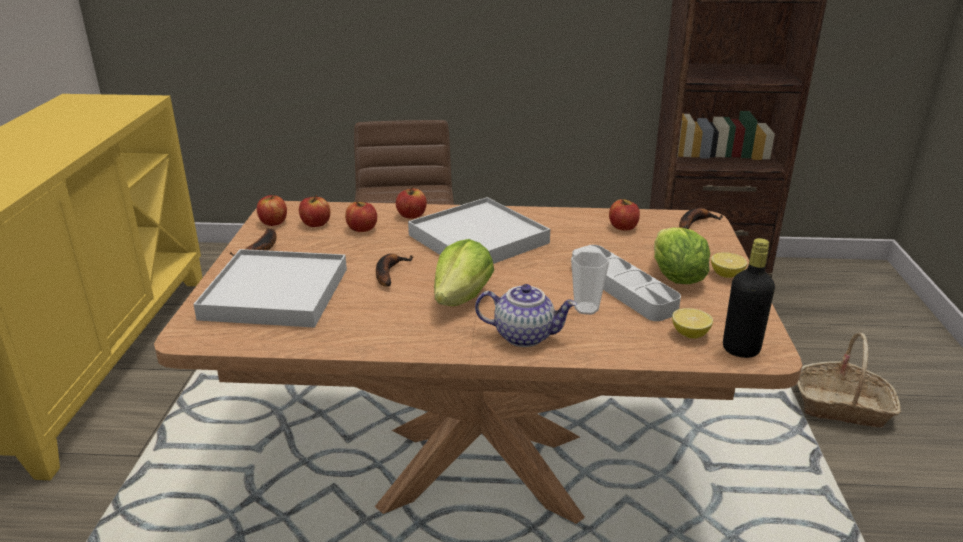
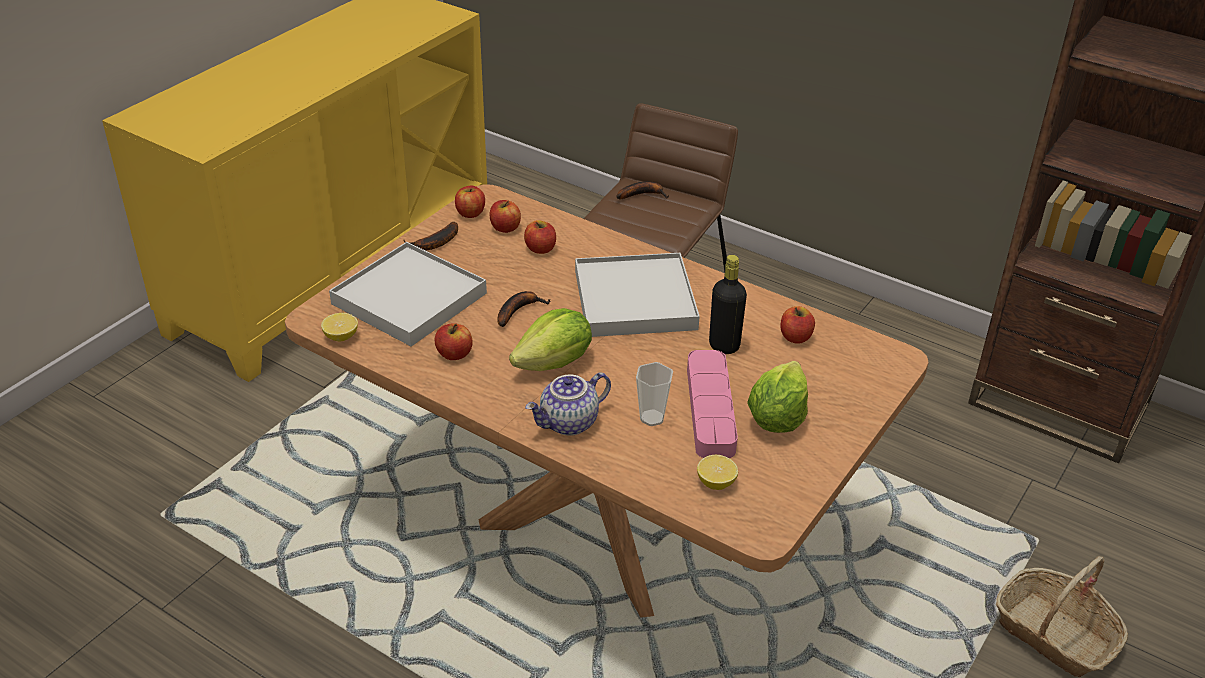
camera: 30 degrees right, 10 degrees up
(411, 215) = (600, 247): apple -> apple (454, 354)
(525, 335) = (569, 423): teapot -> teapot turned 105 degrees clockwise
(622, 288) = (710, 409): grey tray -> pink tray
(694, 223) = (880, 359): banana -> banana (642, 194)
(726, 274) = (833, 435): lemon -> lemon (341, 337)
(741, 349) = (743, 517): black bottle -> black bottle (724, 345)

